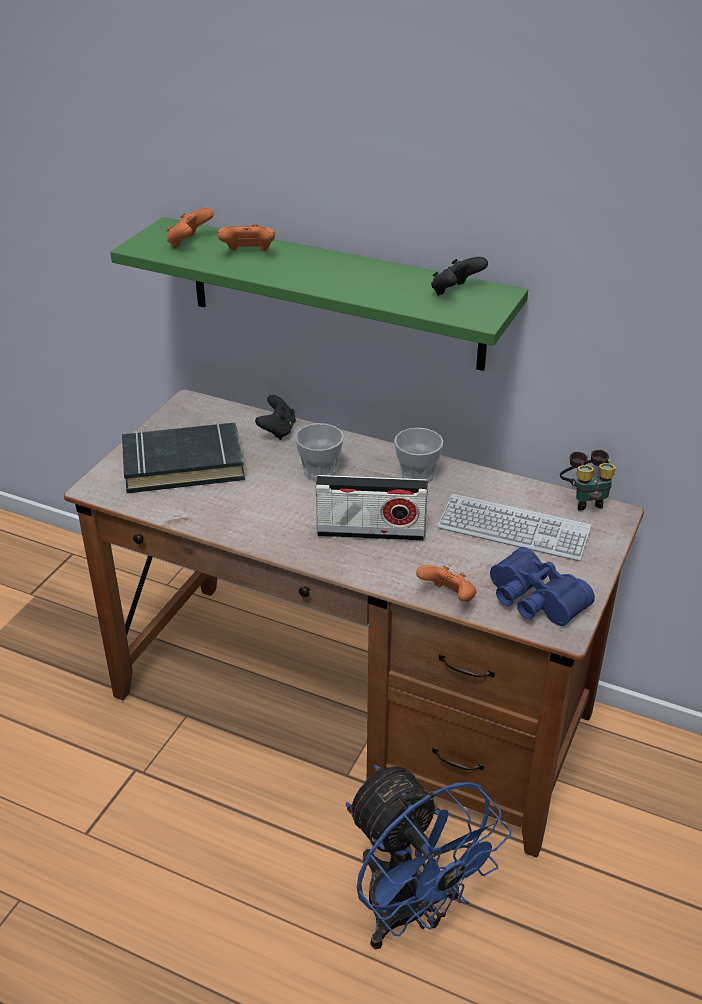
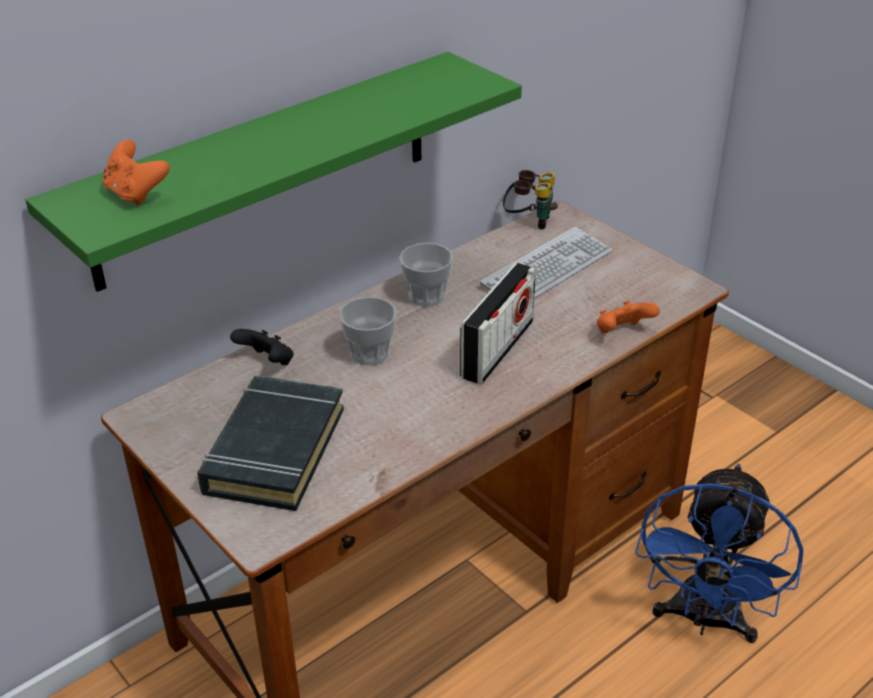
camera: 65 degrees left, 0 degrees up
(248, 254) = (212, 163): orange game controller -> none
(411, 913) = (704, 620): blue fan -> blue fan turned 120 degrees clockwise
(455, 292) = (424, 81): black game controller -> none
(533, 601) = (651, 291): blue binoculars -> none

